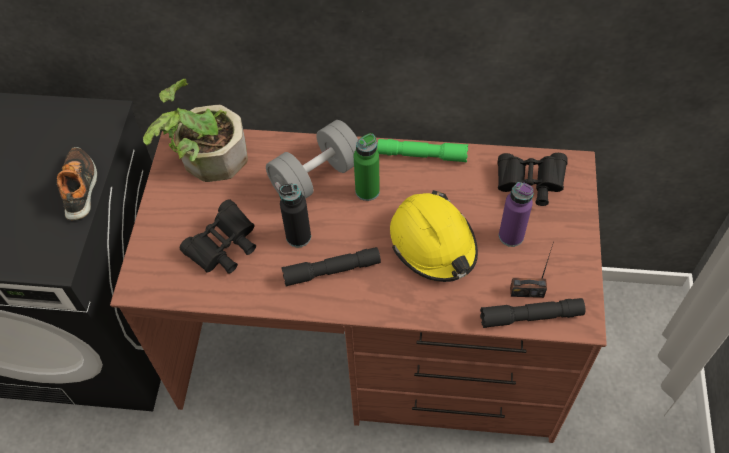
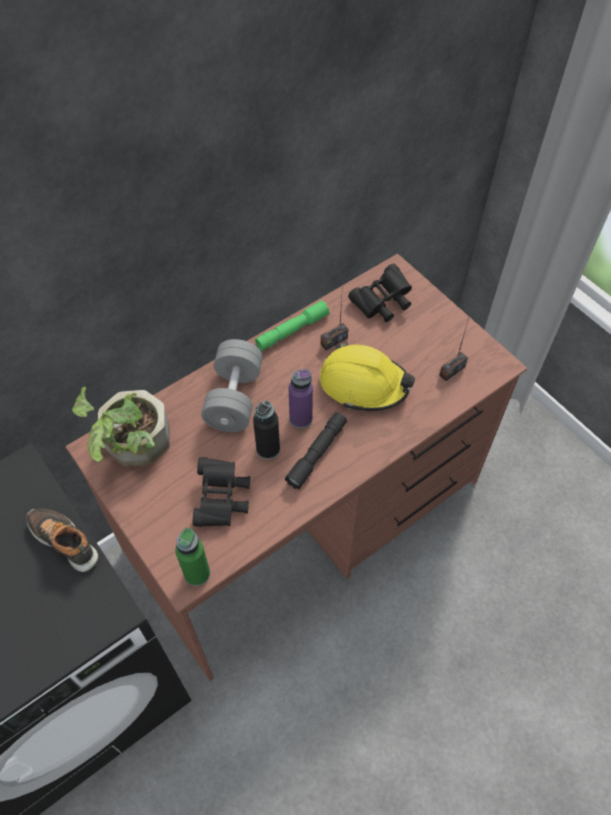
camera: 45 degrees left, 0 degrees up
(367, 191) = (281, 382): green bottle -> green bottle (197, 573)
(448, 188) = (333, 341): none -> radio
(511, 236) = (406, 343): purple bottle -> purple bottle (301, 418)
(531, 316) = (470, 384): black flashlight -> none

